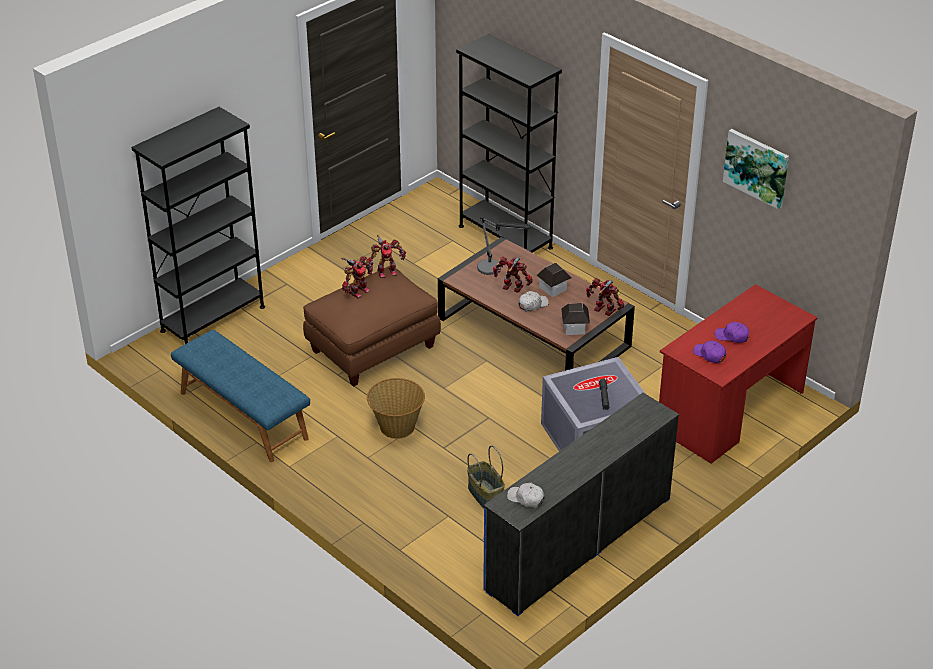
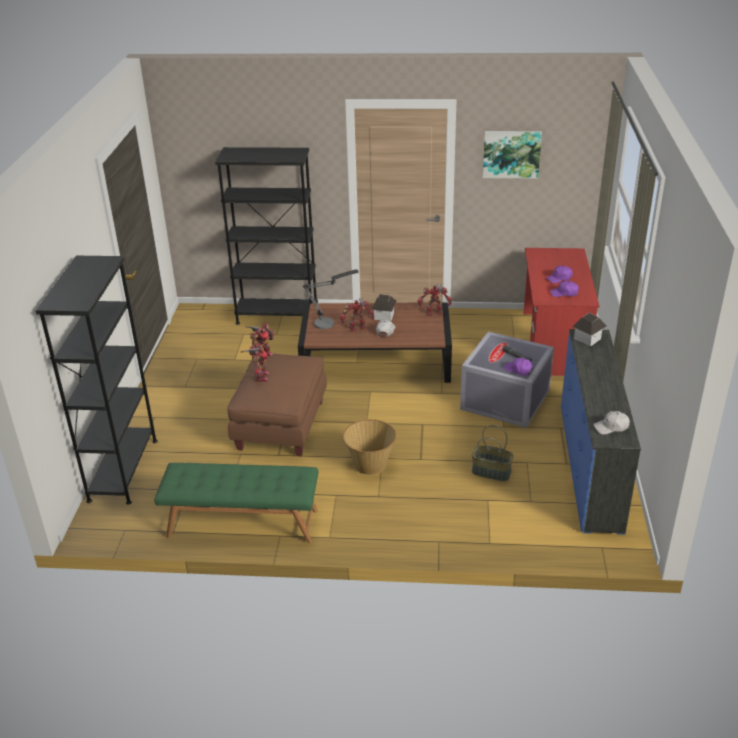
camera: 40 degrees left, 5 degrees down
(242, 416) = (242, 524): blue bench -> green bench
(574, 328) = (432, 331): toy house -> toy house (587, 338)
(585, 410) = (518, 370): none -> purple cap

